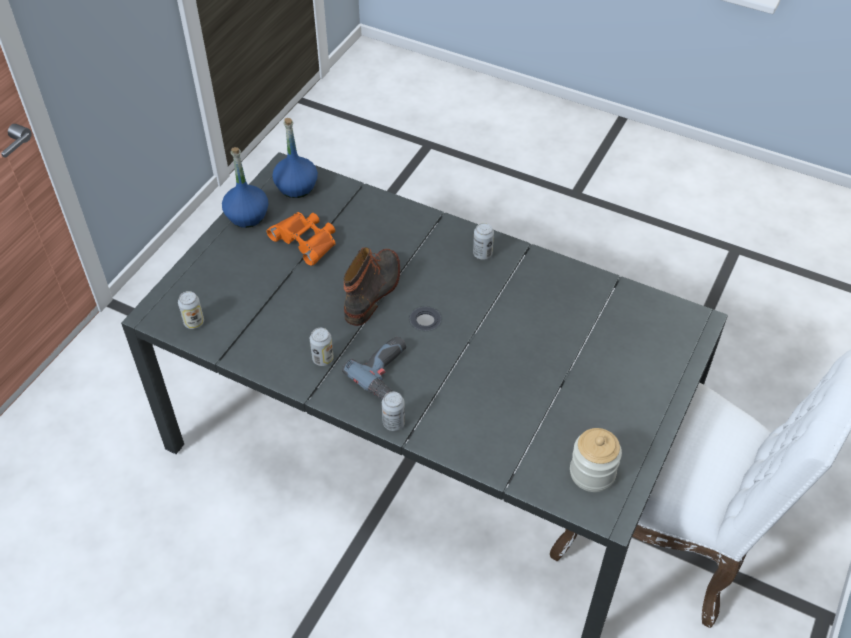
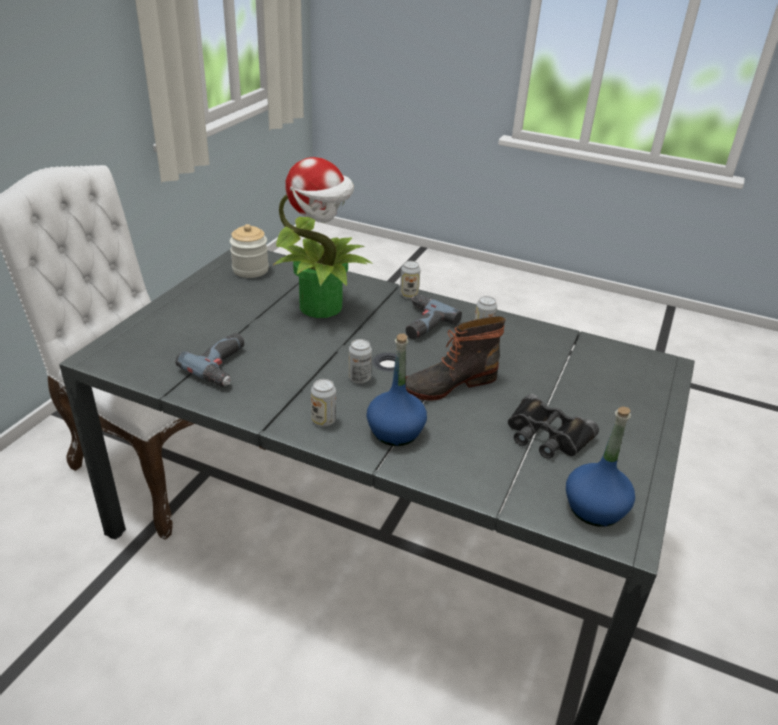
camera: 175 degrees right, 15 degrees down
(194, 322) = (622, 359): can -> can (359, 378)
(247, 216) = (639, 466): blue bottle -> blue bottle (395, 432)
(306, 240) = (546, 435): orange binoculars -> black binoculars
(374, 291) = (448, 383): boot -> boot turned 45 degrees clockwise
(494, 399) = (322, 307): none -> potted plant
(578, 310) = (224, 366): none -> power drill

